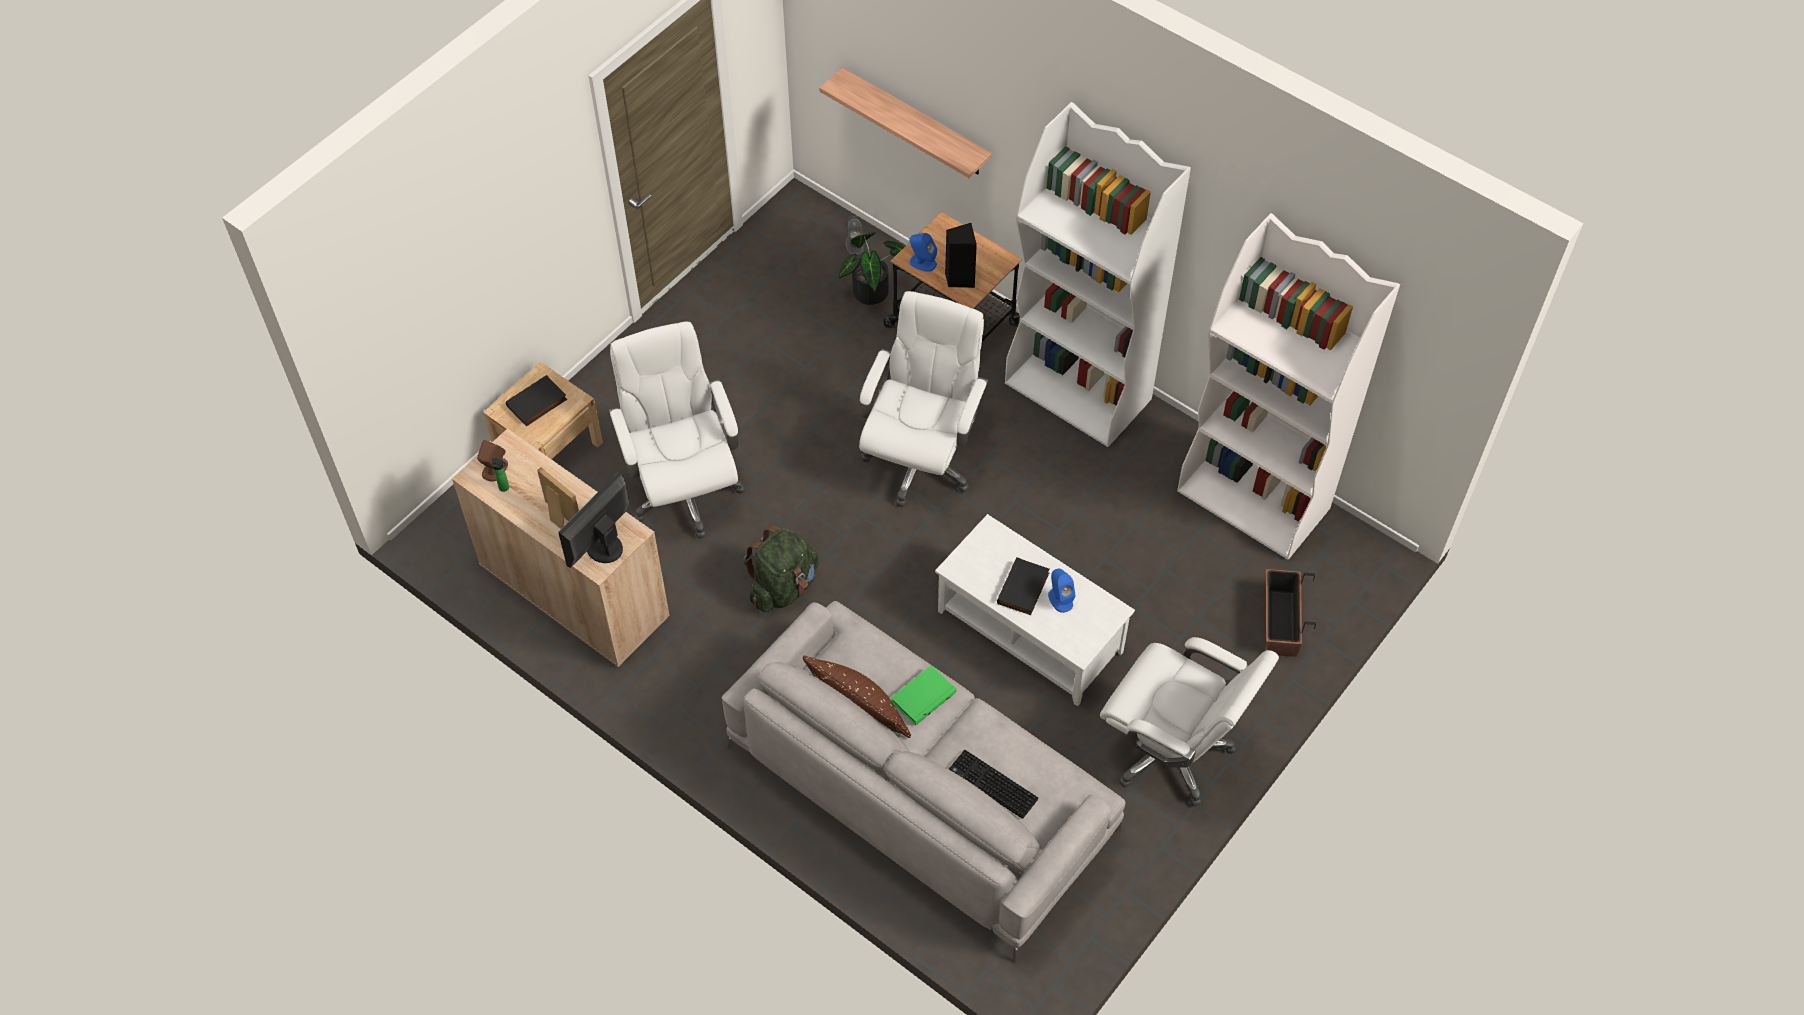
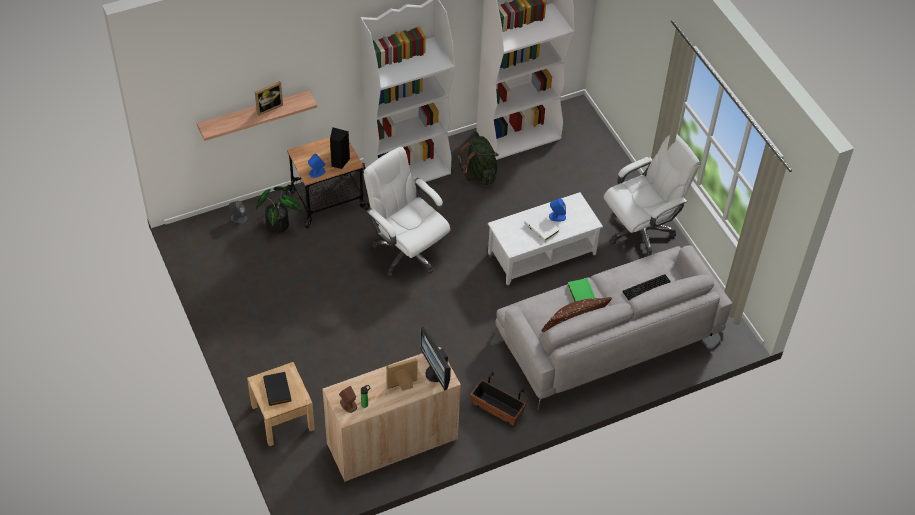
camera: 65 degrees left, 5 degrees down
(684, 490) = (356, 363): white office chair -> none
(783, 587) = (450, 344): green backpack -> green backpack (479, 173)
(924, 125) = (268, 107): none -> picture frame
(1024, 589) = (542, 228): black book -> white book
(1280, 623) = (594, 158): planter -> planter (497, 409)

